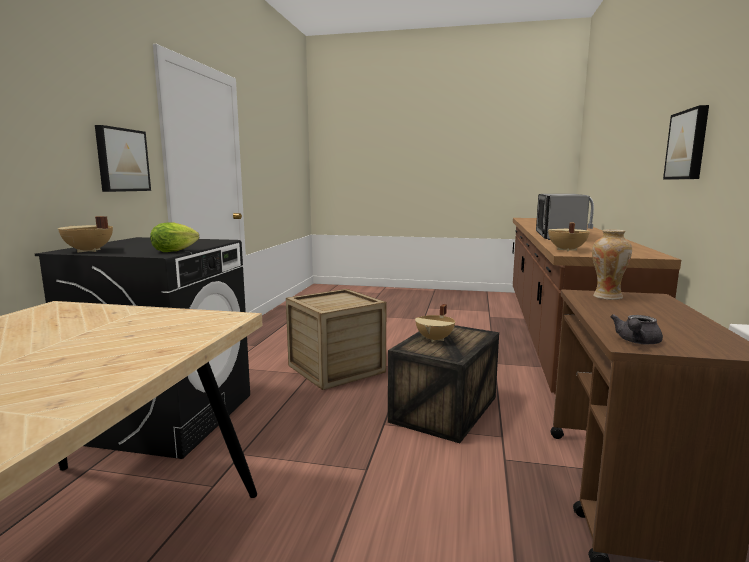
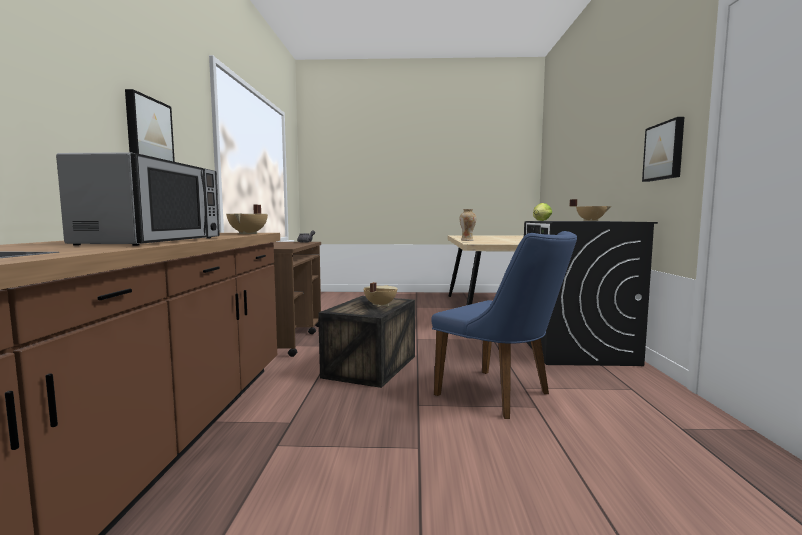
camera: 170 degrees right, 5 degrees down
(336, 369) = (502, 396): crate -> blue chair
(607, 297) = (274, 247): vase -> vase (467, 240)

